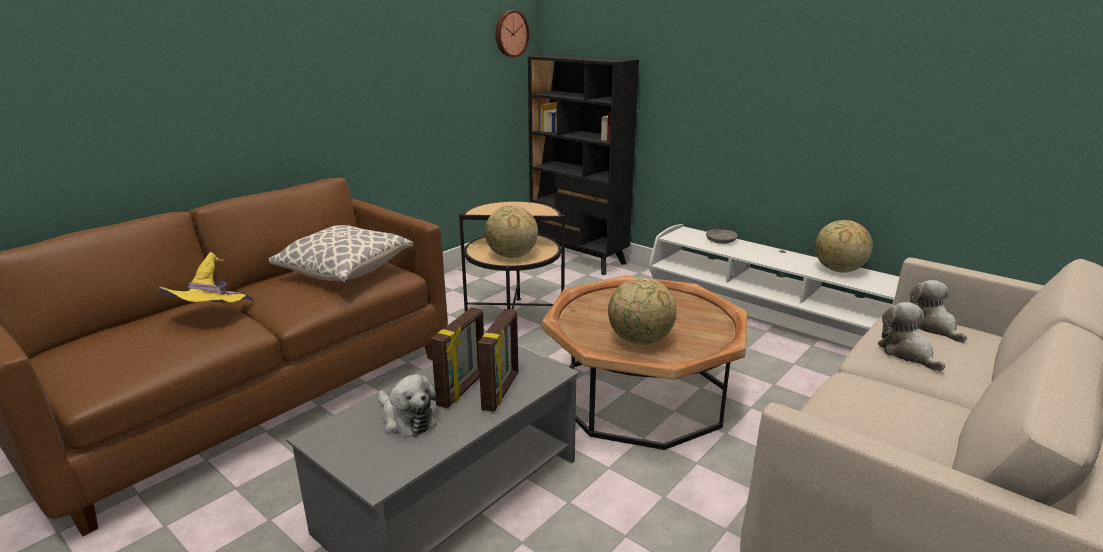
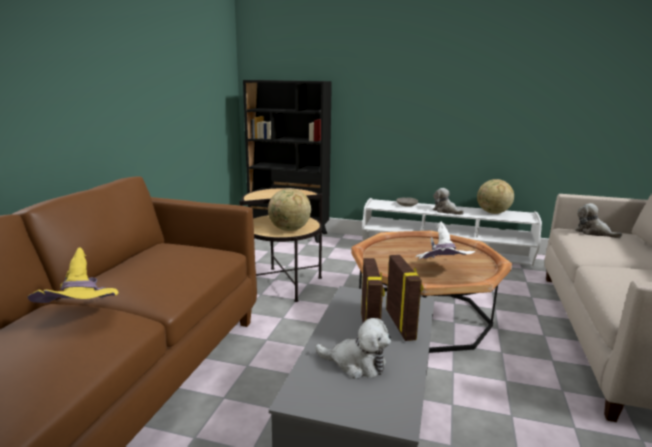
camera: 25 degrees left, 5 degrees down
(345, 272) = (177, 258): pillow -> none
(510, 34) = (224, 63): wall clock -> none
(640, 341) = (441, 271): globe -> white hat
(907, 353) = (603, 248): plush toy -> plush toy (446, 211)

